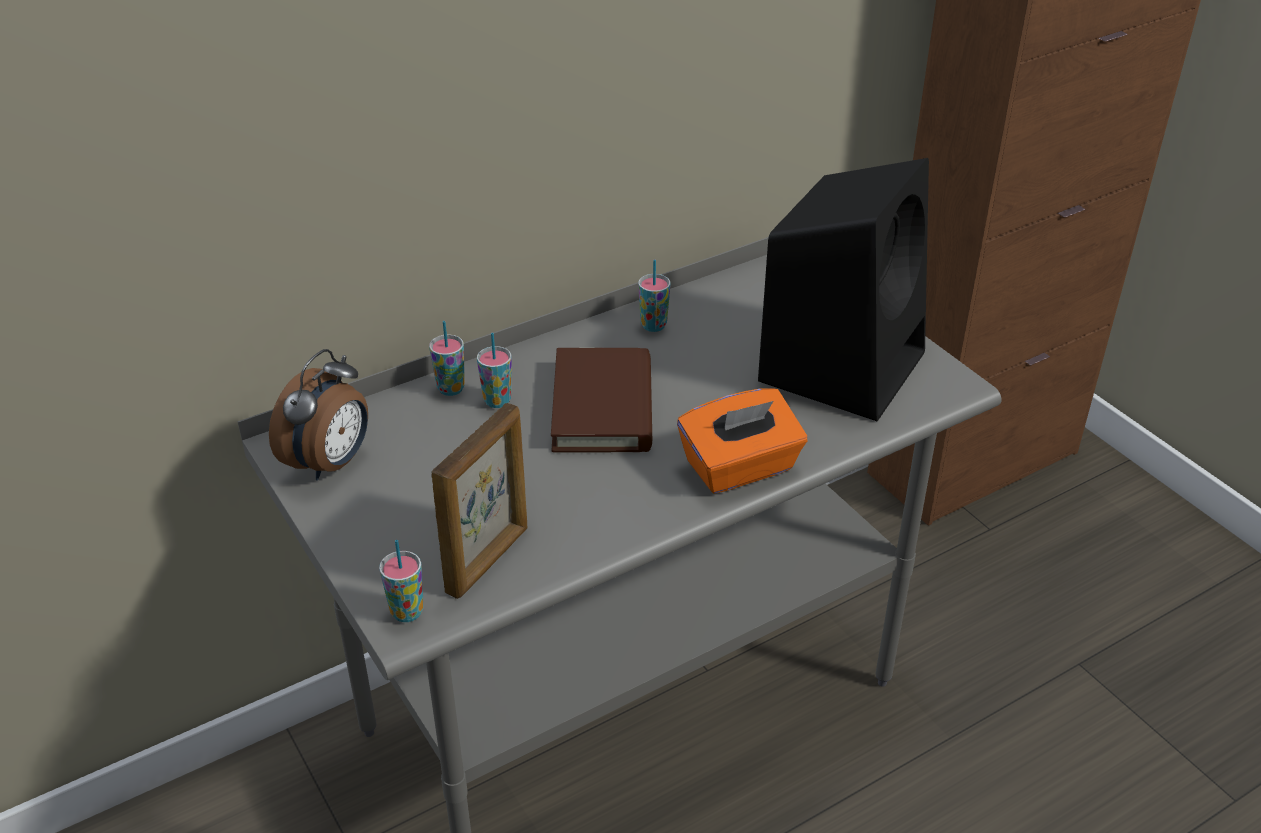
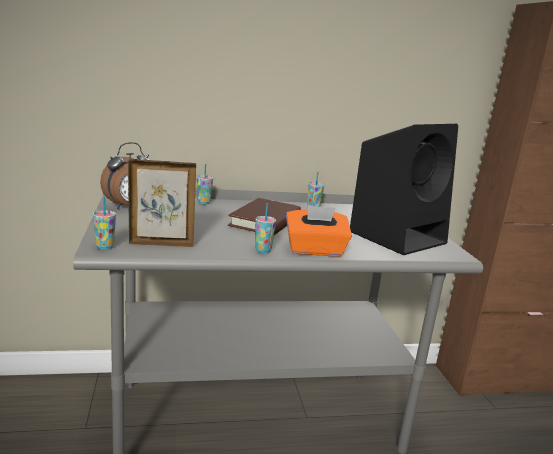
camera: 20 degrees right, 20 degrees down
(489, 560) = (161, 244): picture frame -> picture frame turned 150 degrees counterclockwise
(497, 401) = (219, 209): cup -> cup (263, 250)

